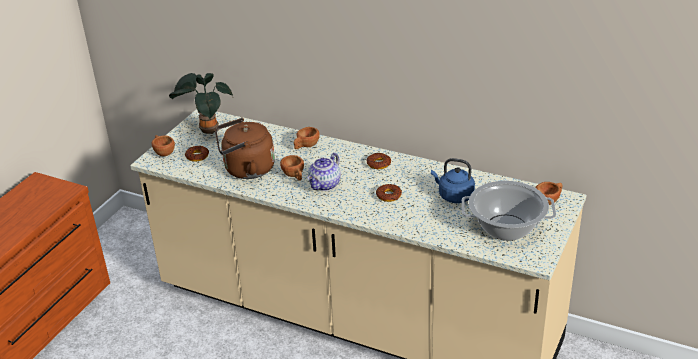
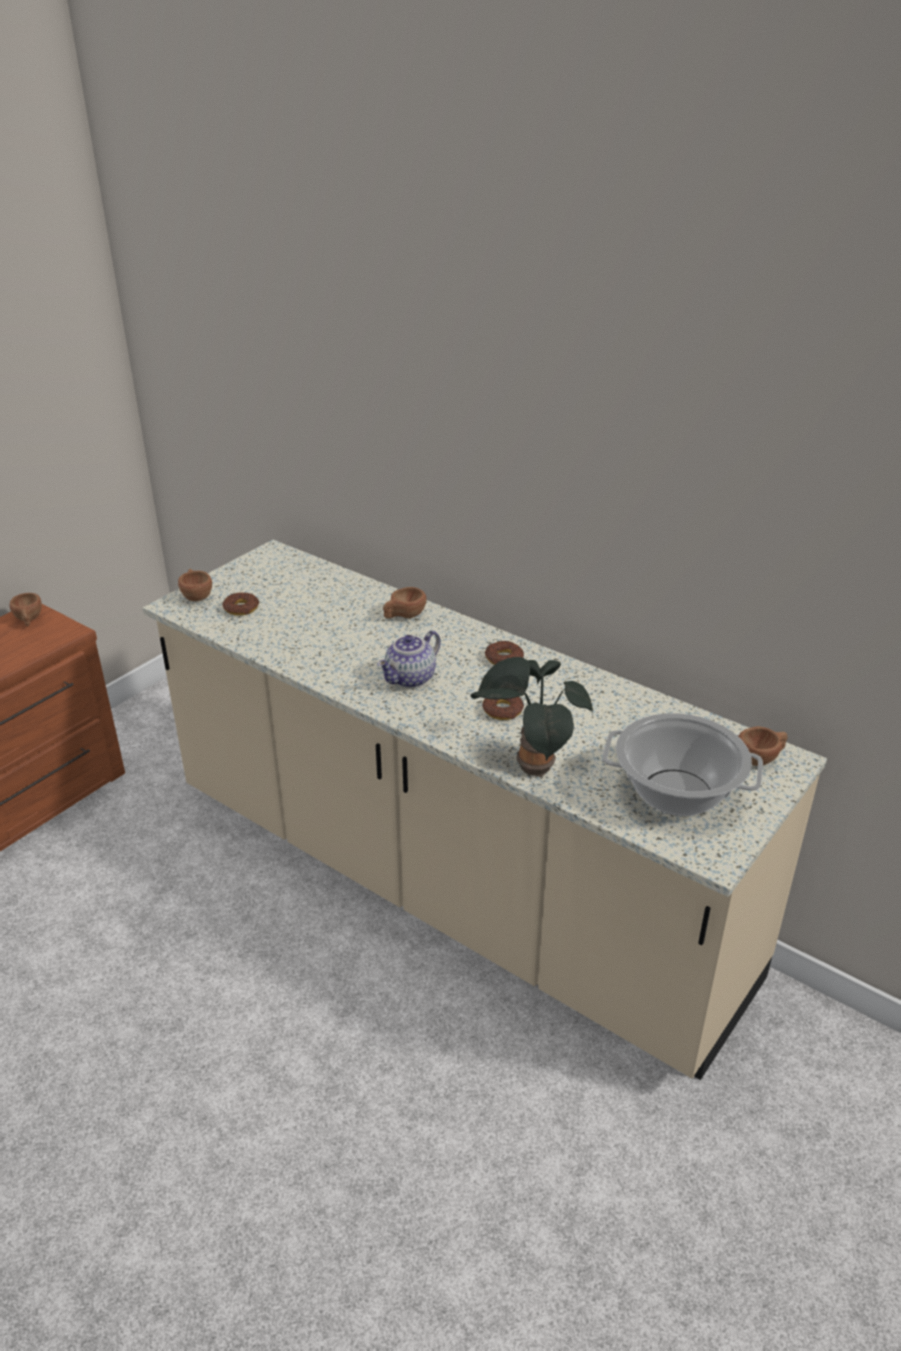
camera: 10 degrees right, 0 degrees up
(206, 130) = (270, 572): potted plant -> potted plant (530, 766)
(246, 170) = (303, 638): brown kettle -> none
(294, 176) = (370, 658): brown cup -> brown cup (29, 620)
(454, 196) = (606, 727): blue kettle -> none

